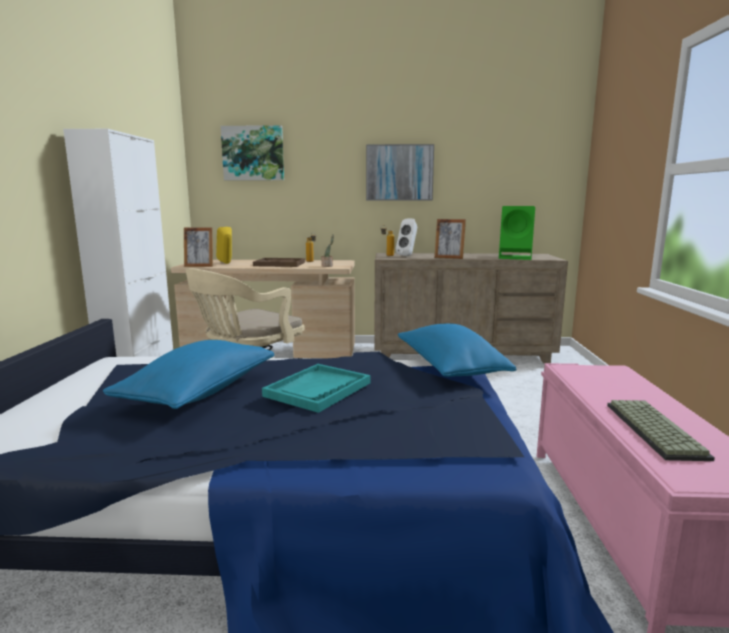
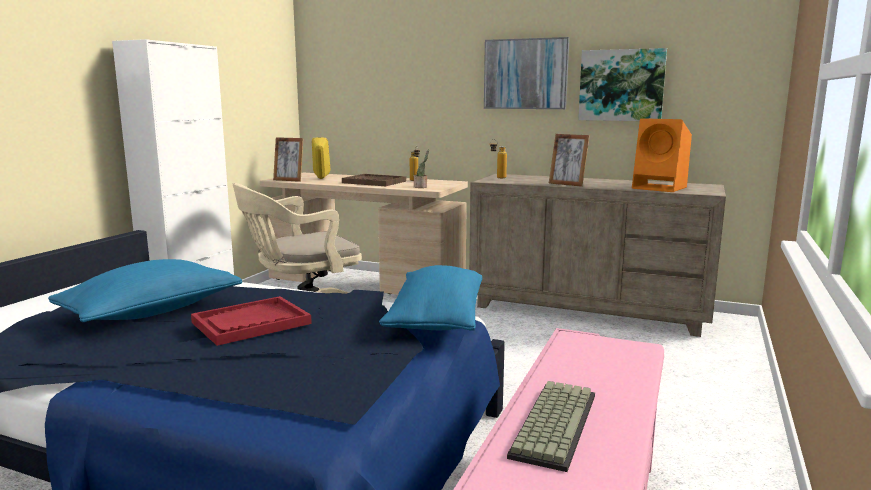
camera: 20 degrees right, 0 degrees up
(253, 153) = (362, 53): picture -> picture (621, 85)
(318, 389) = (251, 323): turquoise tray -> red tray
(408, 256) = (521, 179): white speaker -> none
(516, 257) = (661, 188): green speaker -> orange speaker

